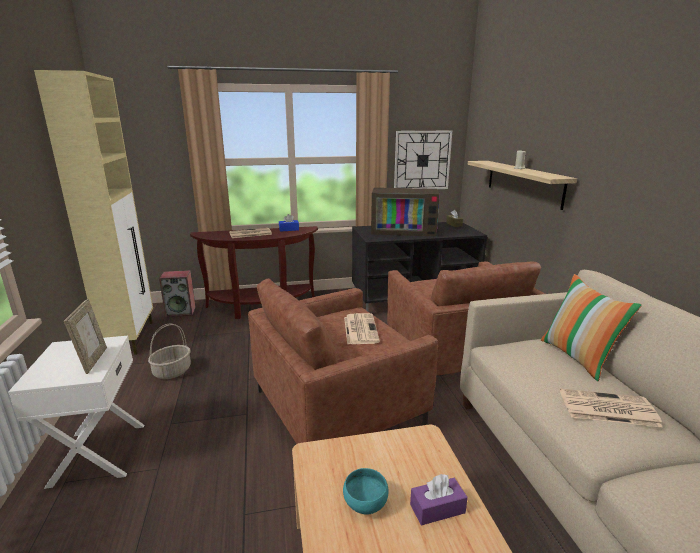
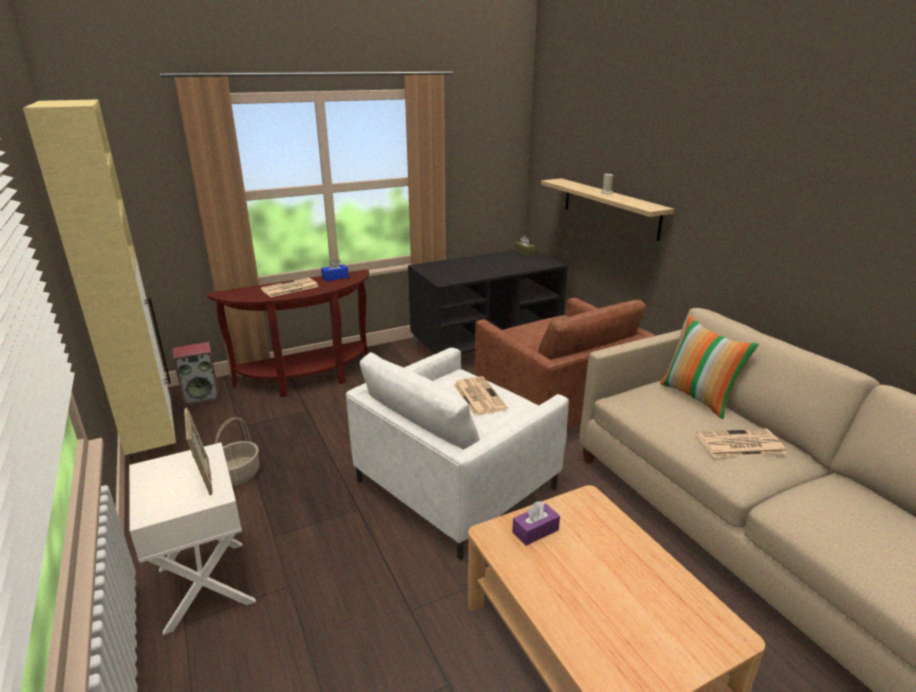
camera: 15 degrees left, 5 degrees up
(337, 407) = (455, 484): brown armchair -> white armchair
(364, 503) = (562, 567): turquoise bowl -> none
(404, 230) = (473, 266): television -> none
(422, 160) = (482, 178): wall clock -> none
(437, 508) = (626, 558): purple tissue box -> purple tissue box (535, 531)

